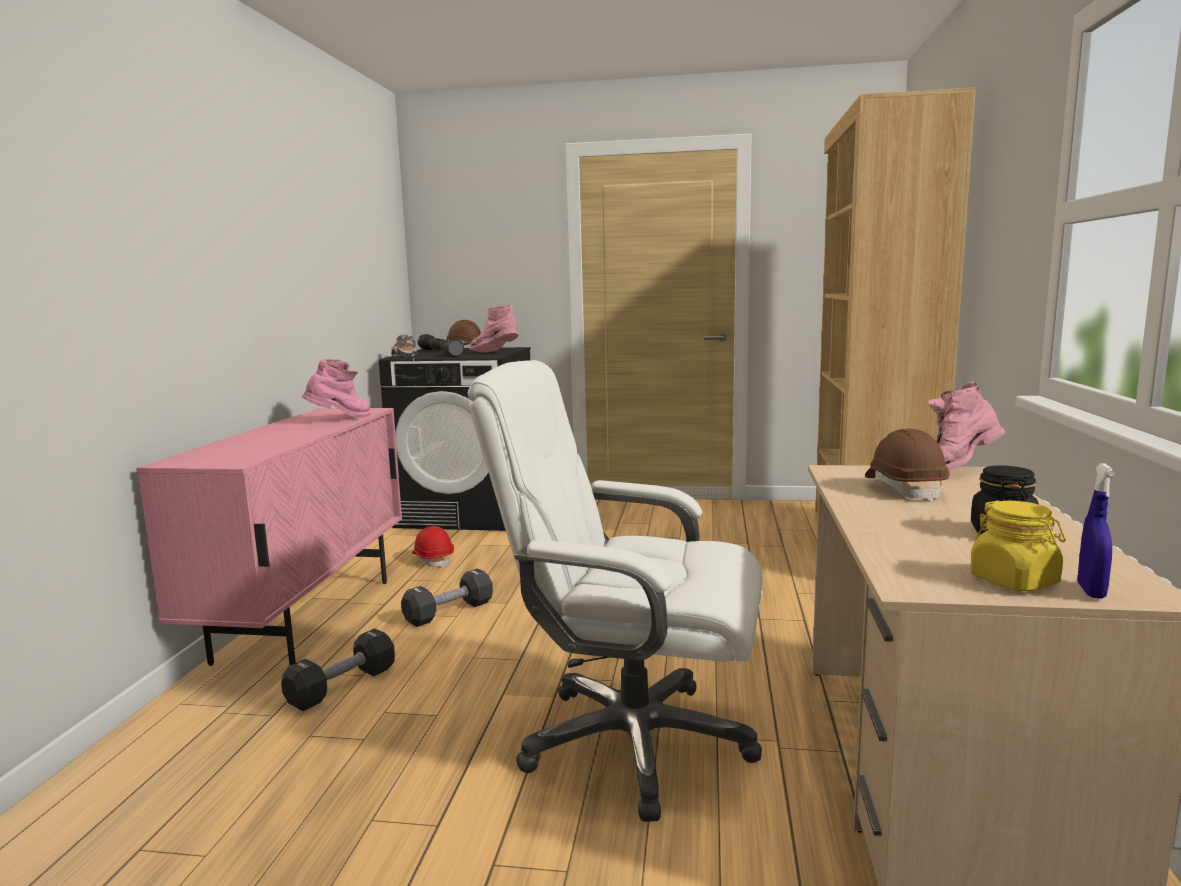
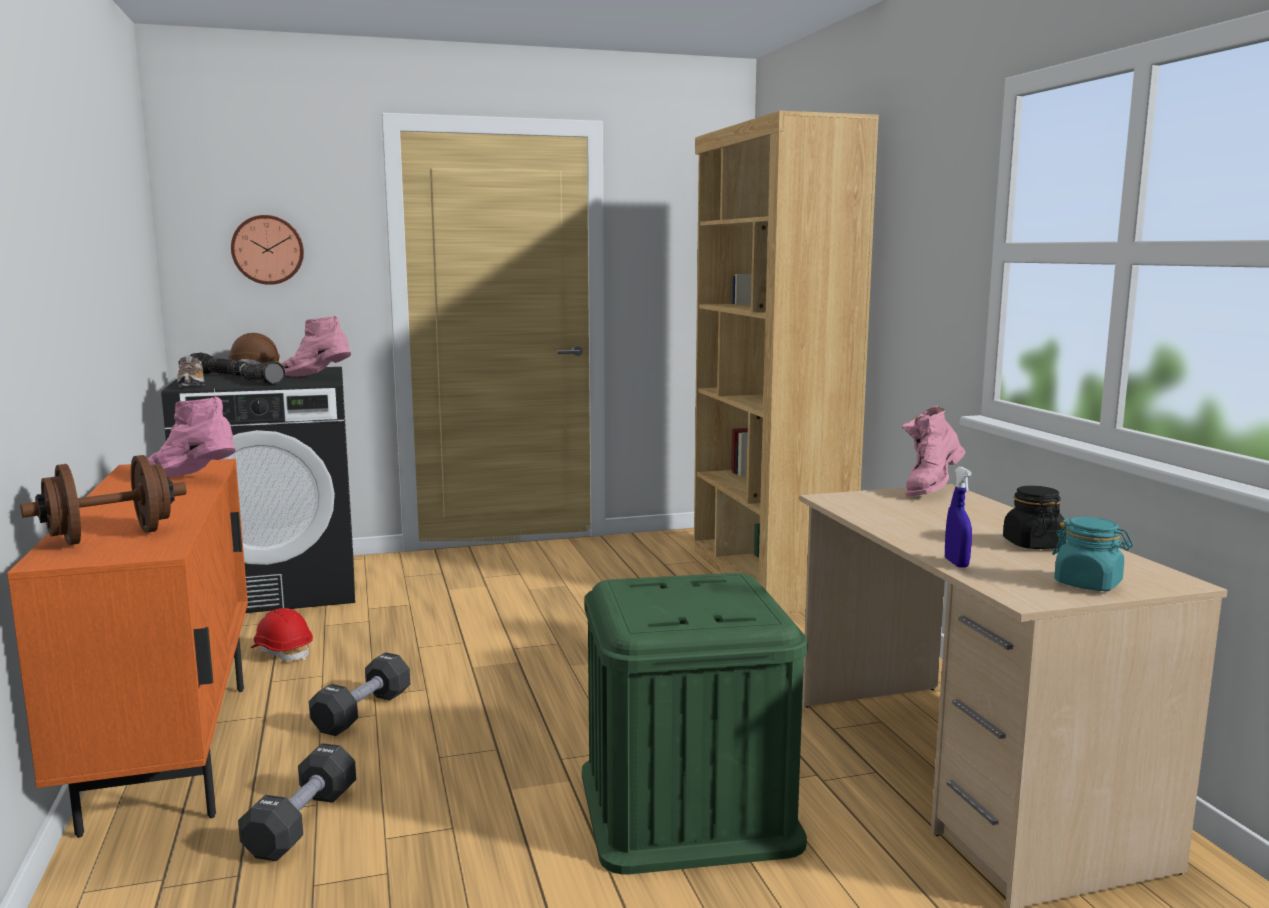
camera: 25 degrees left, 0 degrees up
(228, 451) = (111, 537): none -> brown dumbbell
(308, 619) = (171, 752): pink cabinet -> orange cabinet
(340, 420) = (192, 480): pink boot -> pink boot turned 90 degrees counterclockwise
(480, 256) = (268, 250): none -> wall clock
(632, 742) = (687, 807): white office chair -> green storage box
(905, 489) = (913, 512): brown hard hat -> none
(1014, 581) = (1088, 584): yellow jar -> turquoise jar
(1091, 591) = (1143, 585): blue spray bottle -> blue spray bottle (956, 563)

